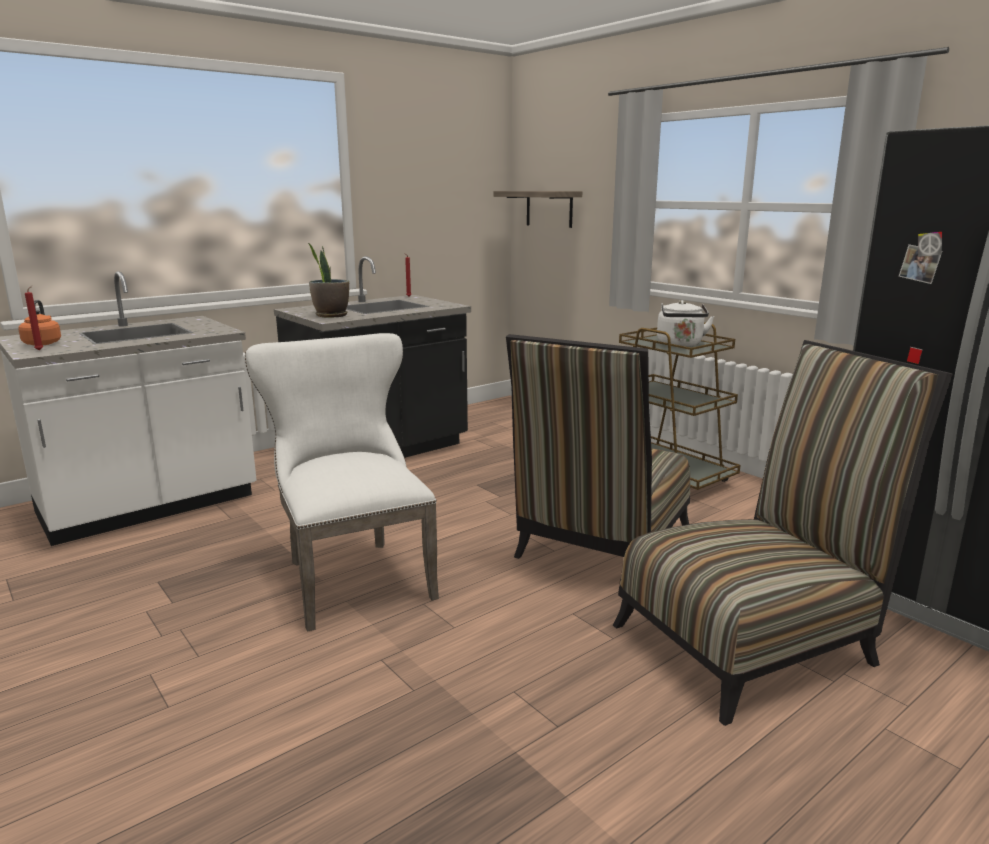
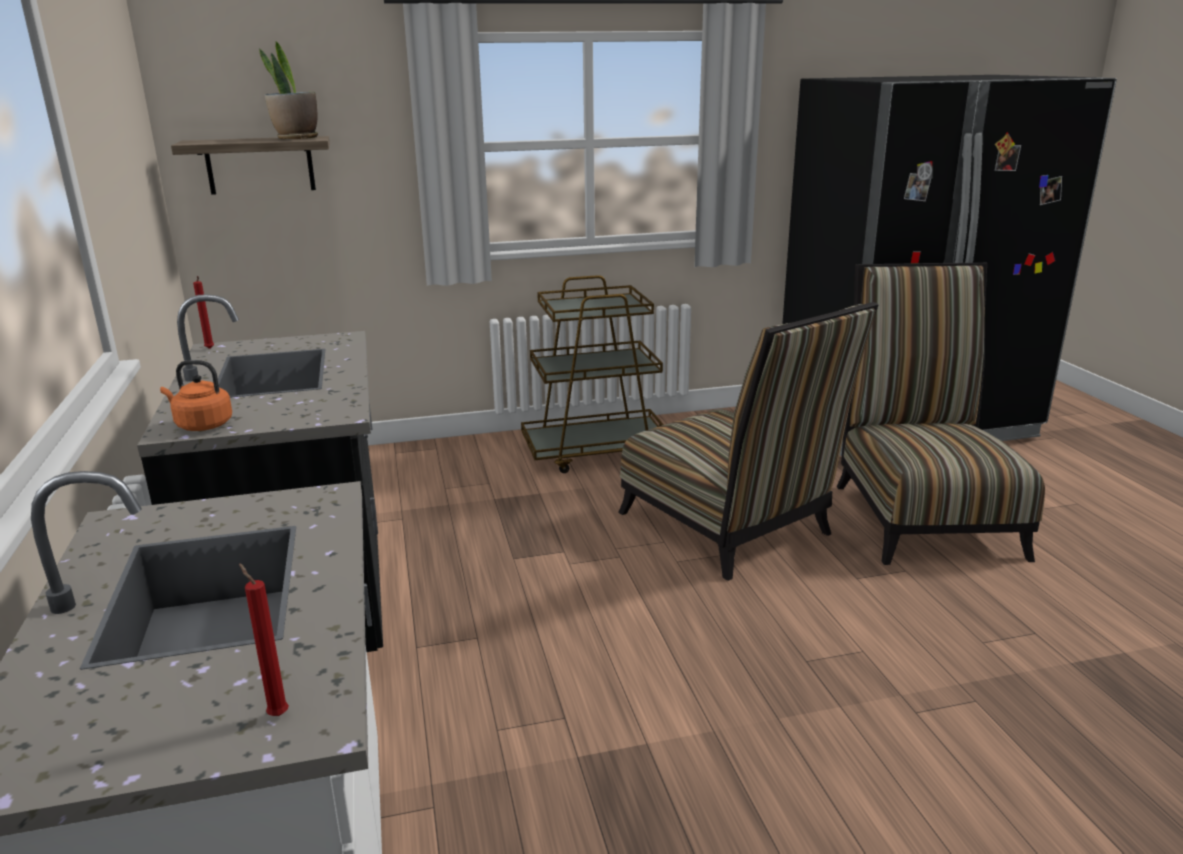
camera: 65 degrees left, 5 degrees up
(43, 343) = (176, 718): orange kettle -> orange kettle (201, 425)
(331, 315) = (301, 409): potted plant -> potted plant (296, 138)
(352, 576) = (715, 702): white chair -> none
(680, 345) = (601, 305): white kettle -> none

